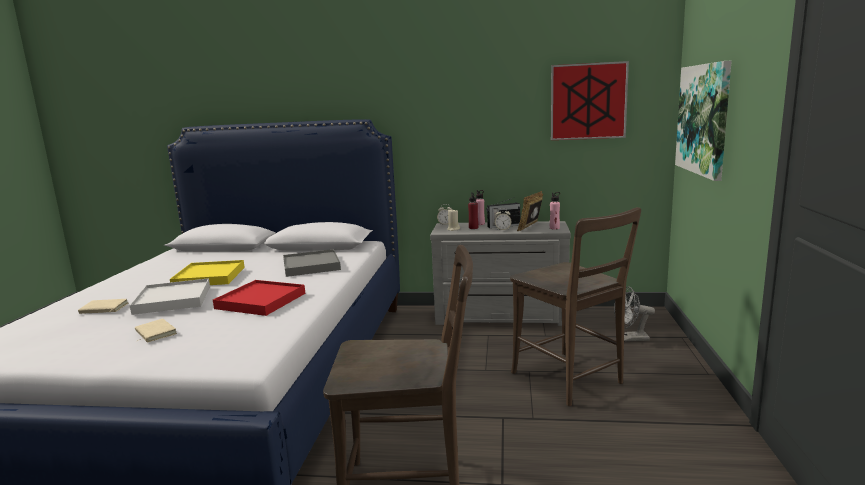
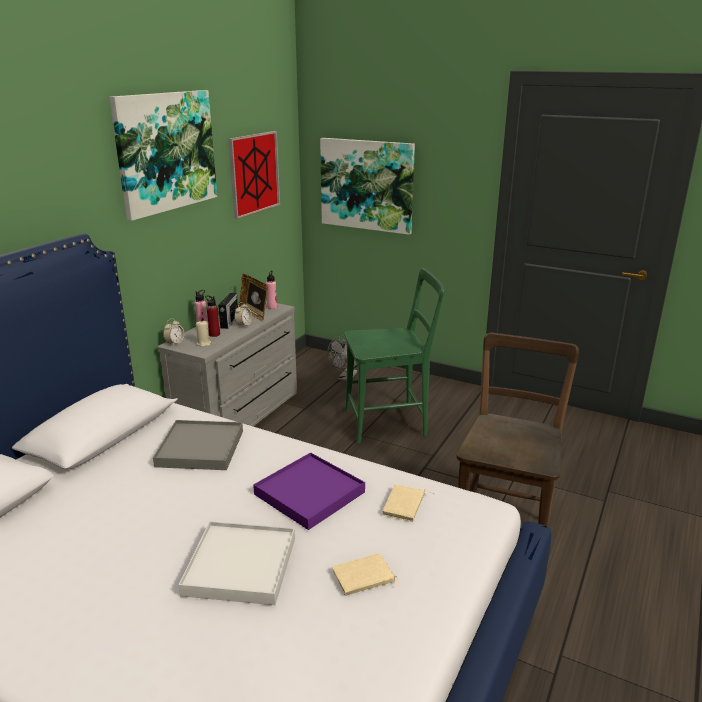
camera: 70 degrees left, 10 degrees up
(103, 309) = (226, 639): beige book -> beige book (405, 506)
(209, 277) = (152, 534): yellow tray -> none
(260, 301) = (309, 493): red tray -> purple tray
(469, 72) = (165, 152): none -> picture
(570, 380) = (390, 422): brown chair -> green chair

